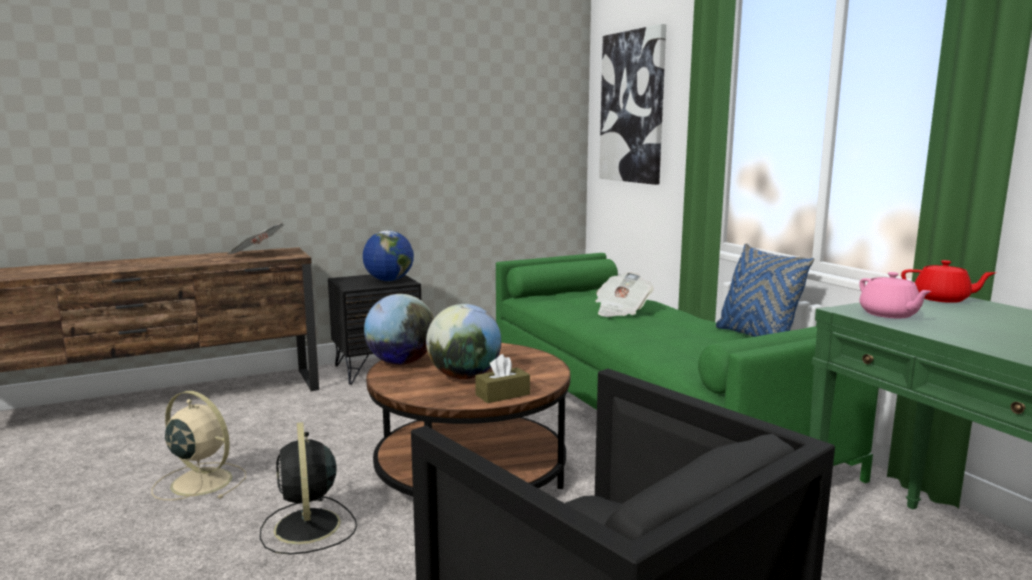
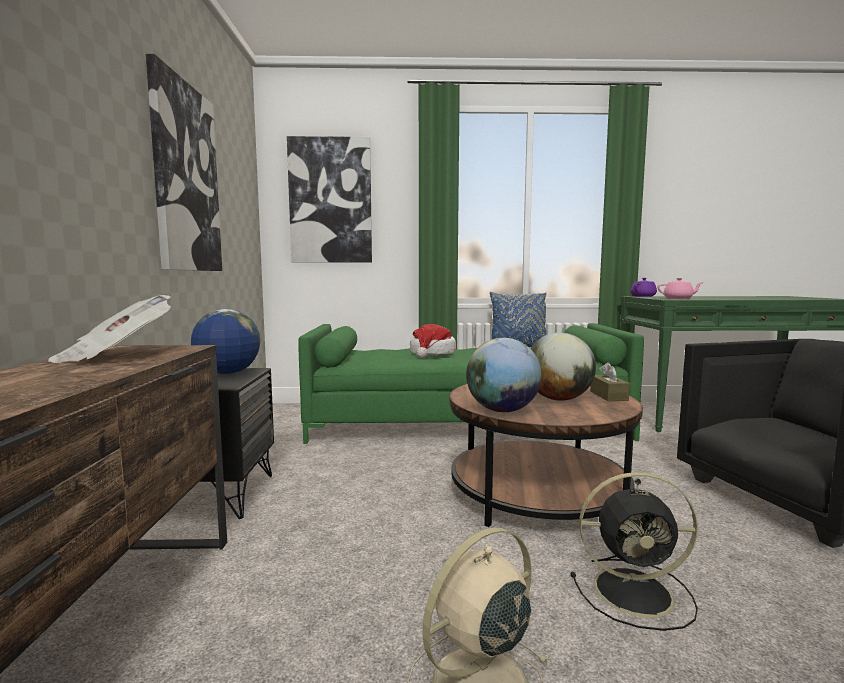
camera: 65 degrees left, 5 degrees down
(421, 119) = (185, 178): none -> picture
(621, 311) = (432, 353): newspaper -> hat
(942, 299) = (643, 296): red teapot -> purple teapot

